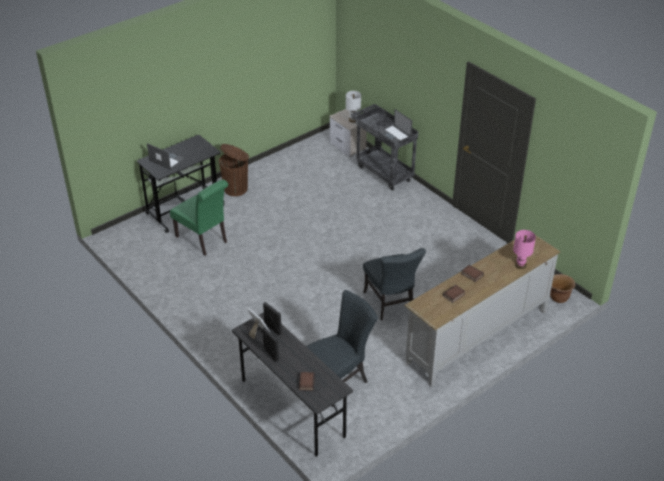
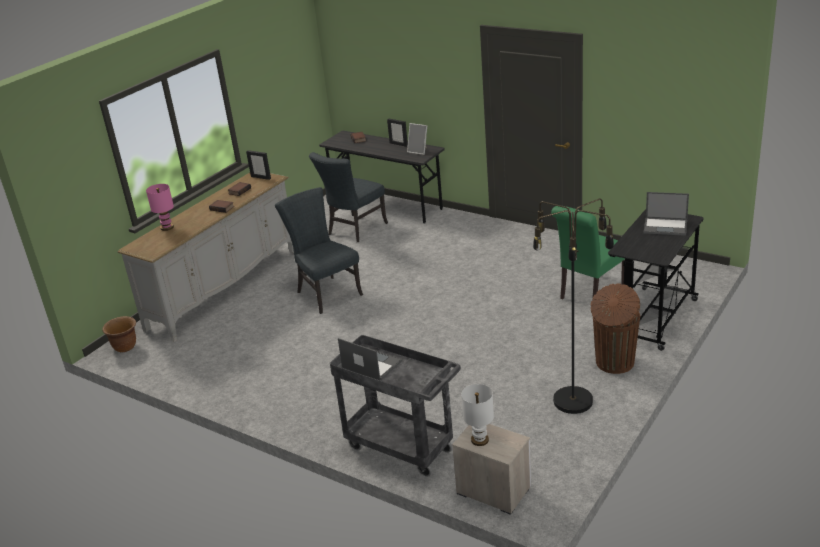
camera: 165 degrees right, 10 degrees down
(204, 240) = (589, 293): green chair -> green chair turned 75 degrees counterclockwise
(272, 328) = (408, 155): picture frame -> picture frame (261, 177)
(278, 174) = (572, 402): none -> floor lamp

